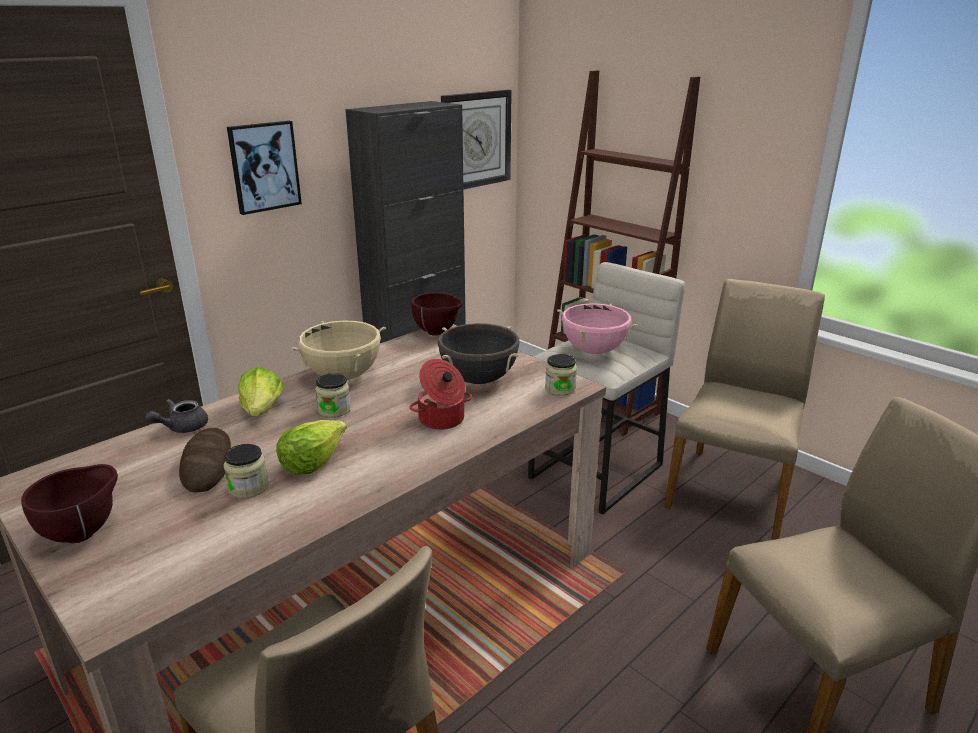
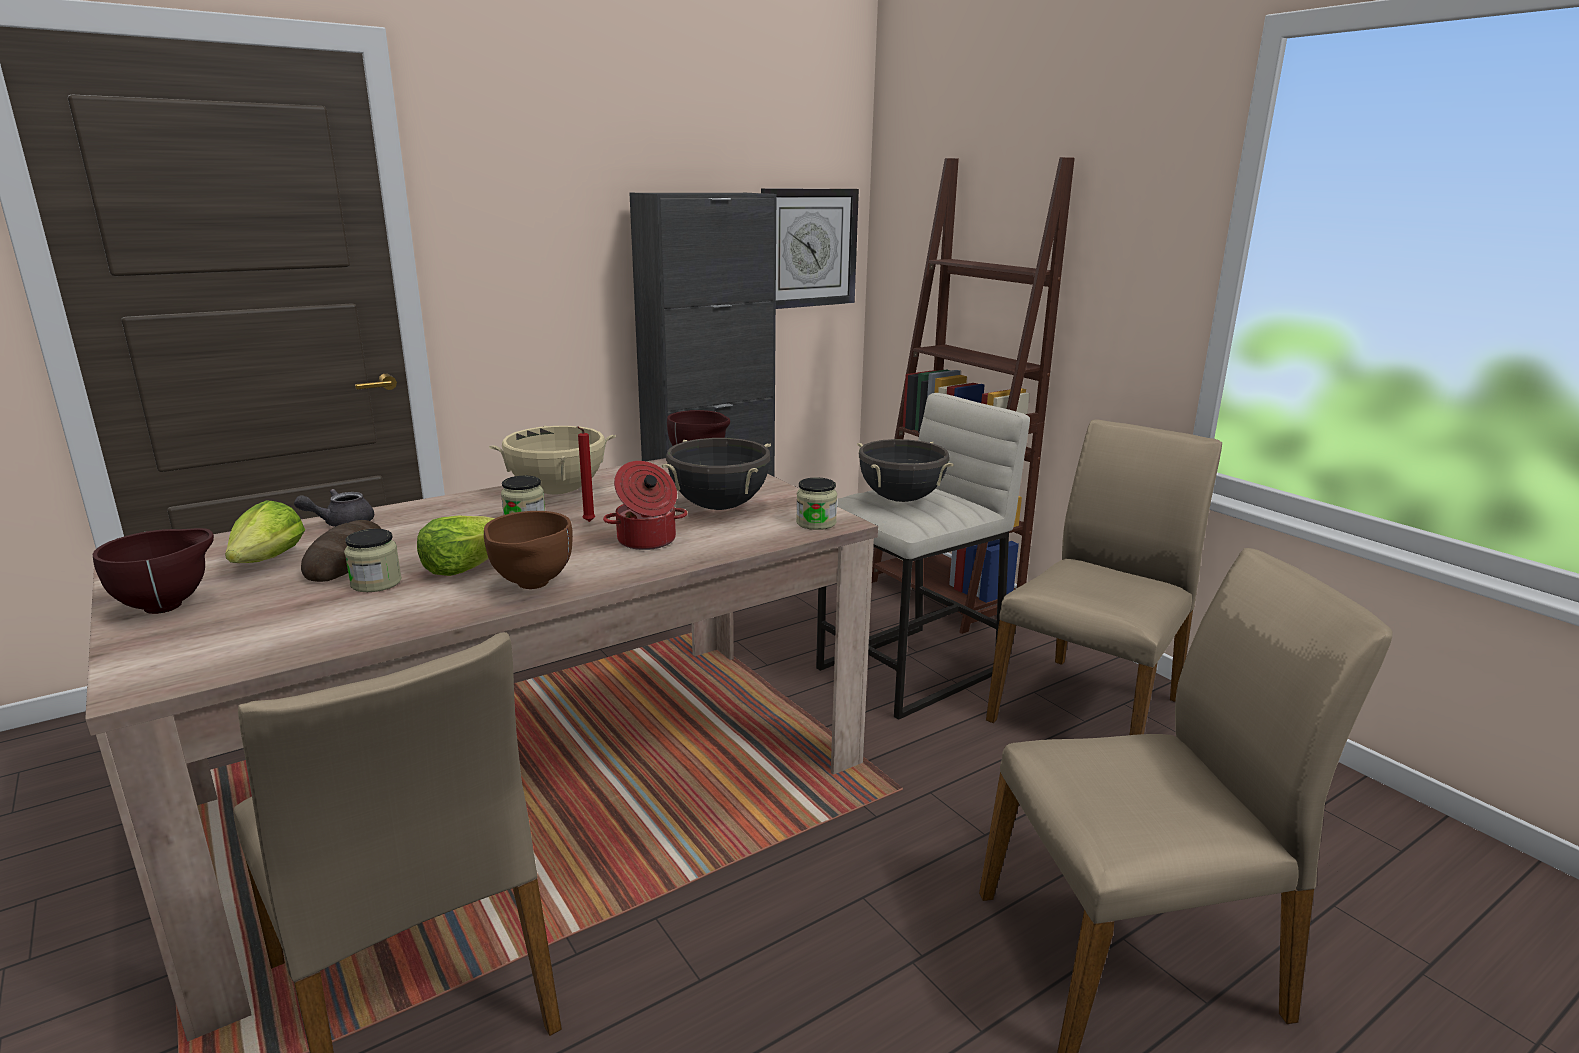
camera: 10 degrees right, 5 degrees down
(262, 410) = (442, 515): lettuce -> lettuce (269, 560)
(264, 167) = (523, 253): picture -> none
(376, 475) = (530, 585): none -> brown bowl
(385, 406) = (588, 522): none -> red candle
(594, 351) = (900, 499): pink cooking pot -> black cooking pot

